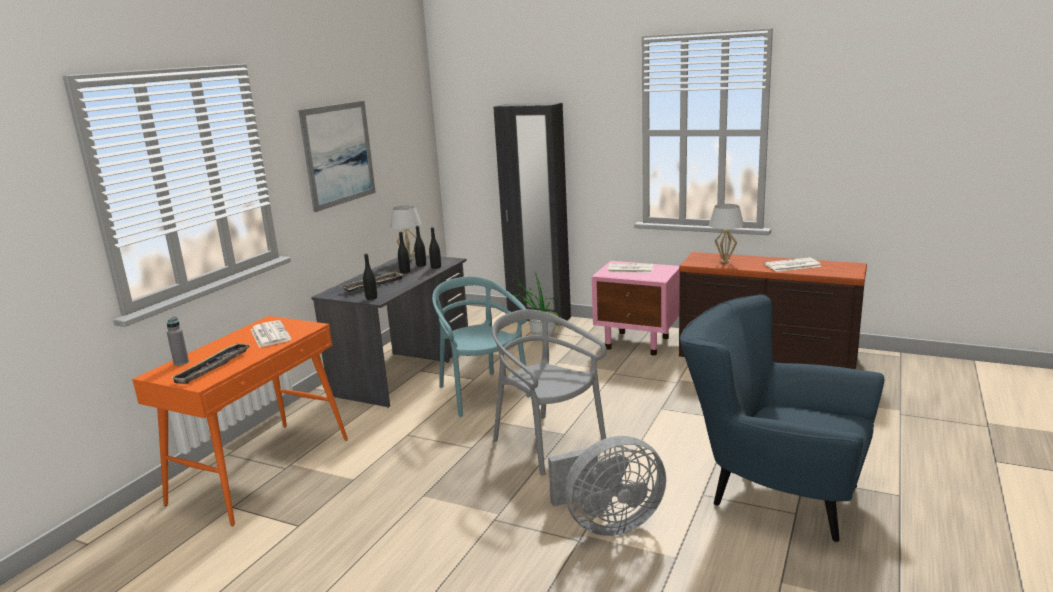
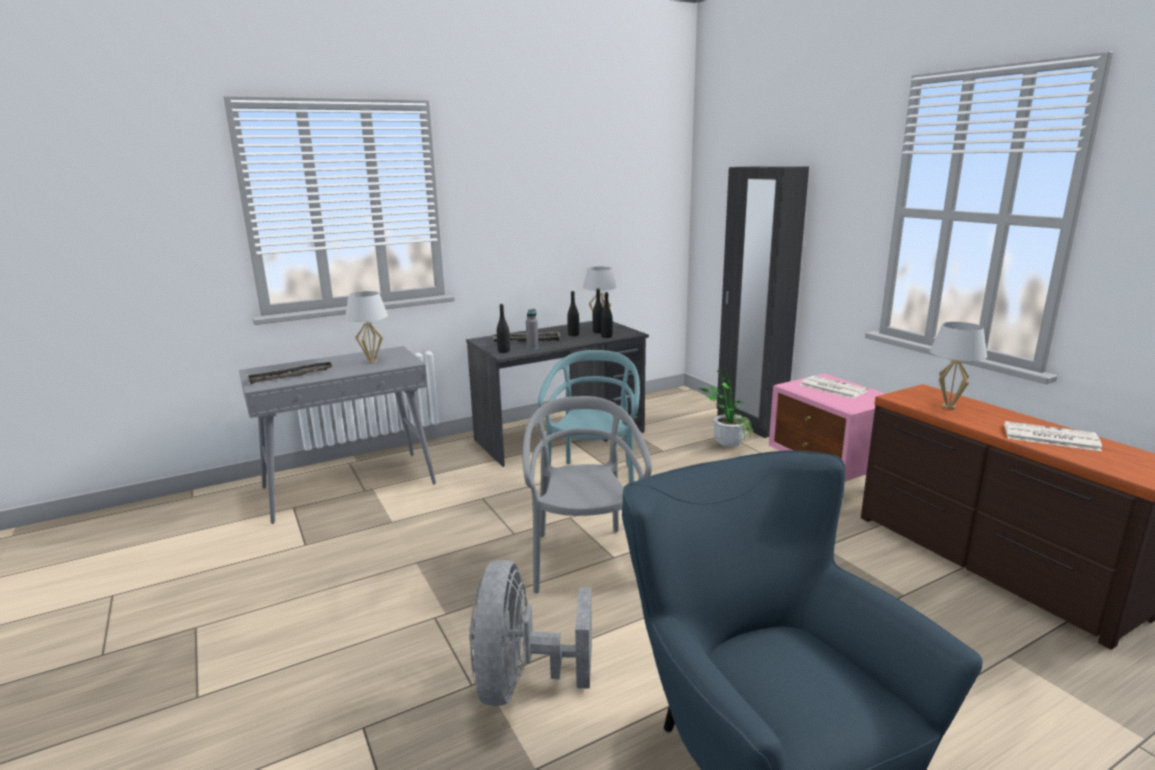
camera: 35 degrees right, 0 degrees up
(181, 362) = (283, 366): grey bottle -> grey bottle (532, 348)
(262, 470) = (350, 485): orange console table -> grey console table
(269, 334) = (372, 361): newspaper -> white table lamp
(338, 154) = (540, 203): picture -> none
(607, 524) = (522, 682): grey fan -> grey fan turned 75 degrees clockwise

